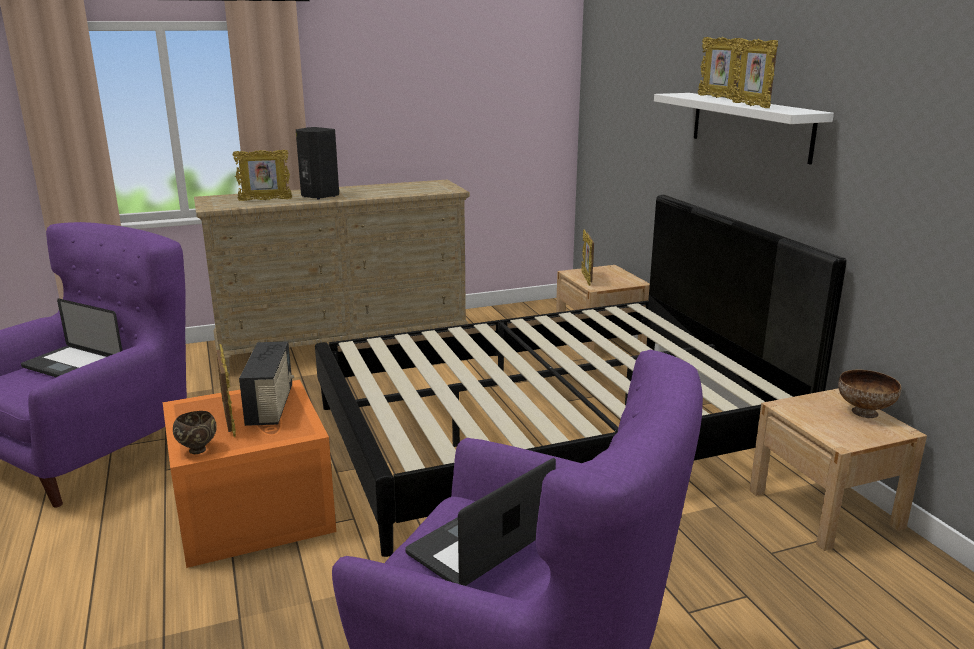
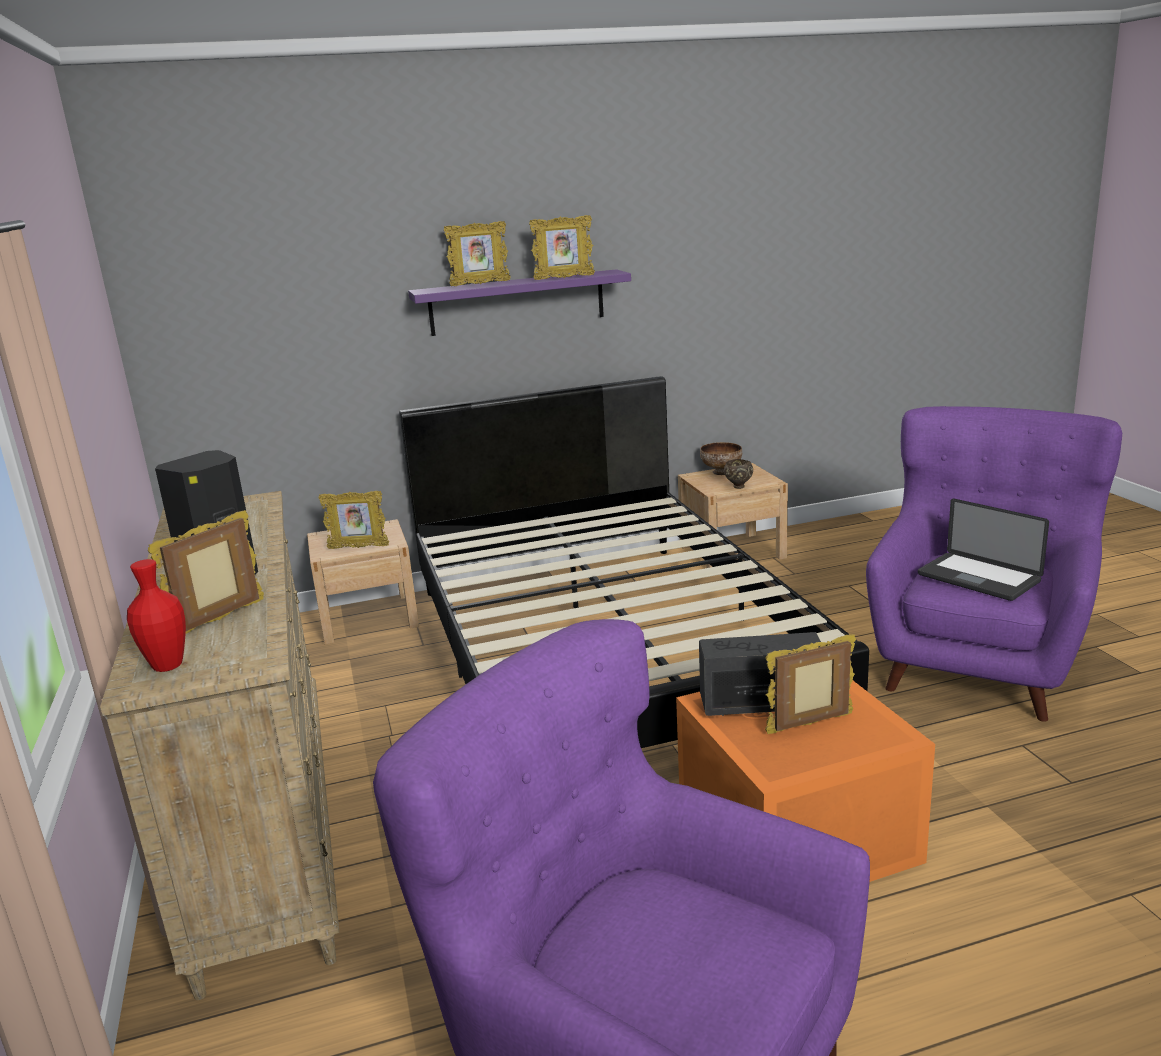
camera: 85 degrees left, 0 degrees up
(73, 366) = (643, 932): laptop -> none
(198, 450) = (887, 733): brown bowl -> brown bowl (738, 486)
(221, 199) = (167, 666): none -> red vase
(265, 200) = (220, 620): picture frame -> picture frame turned 135 degrees counterclockwise
(750, 126) = (517, 302): white shelf -> purple shelf

